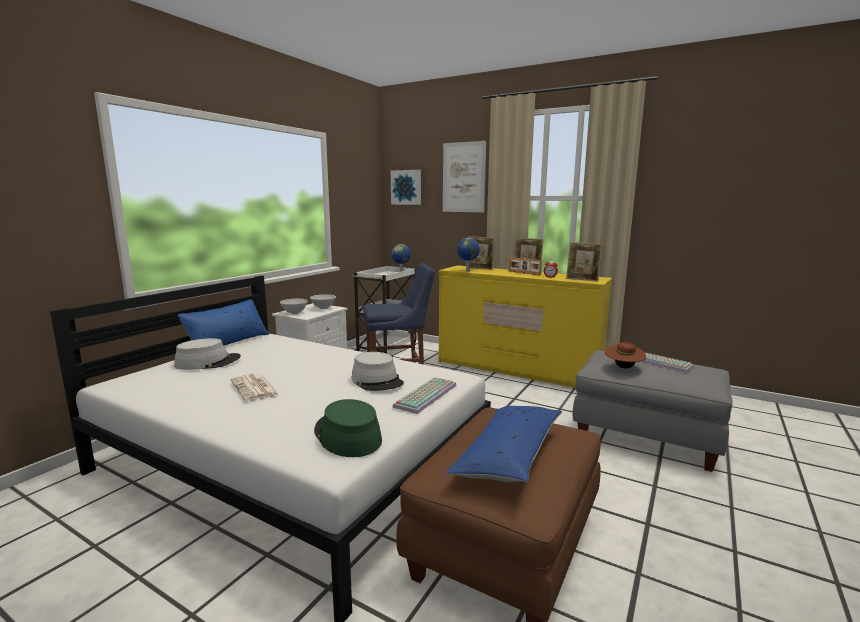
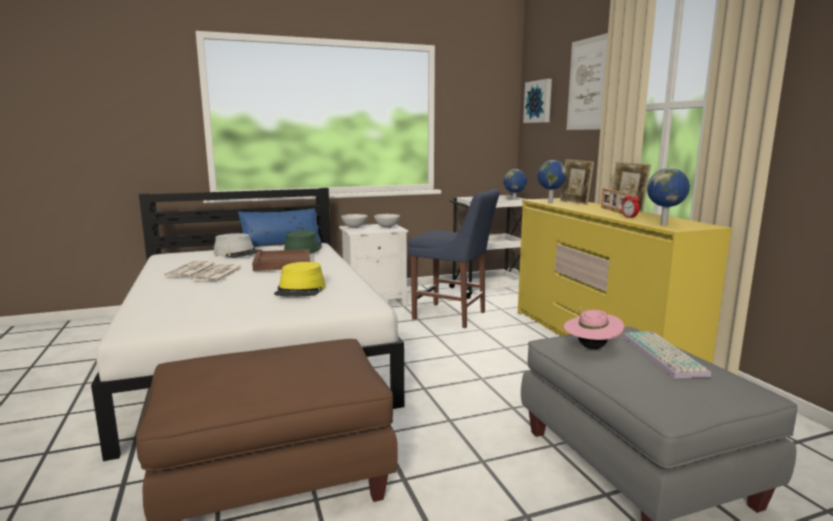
camera: 40 degrees right, 0 degrees up
(209, 392) = (192, 270): none -> newspaper
(293, 361) = (282, 263): none -> brown tray
(347, 436) = (183, 316): green hat -> green hat (303, 249)
(377, 381) = (300, 290): grey hat -> yellow hat
(425, 395) = (301, 308): keyboard -> none
(508, 455) = (250, 371): blue pillow -> none
(582, 280) = (664, 224): picture frame -> globe
(623, 367) = (591, 347): brown hat -> pink hat

